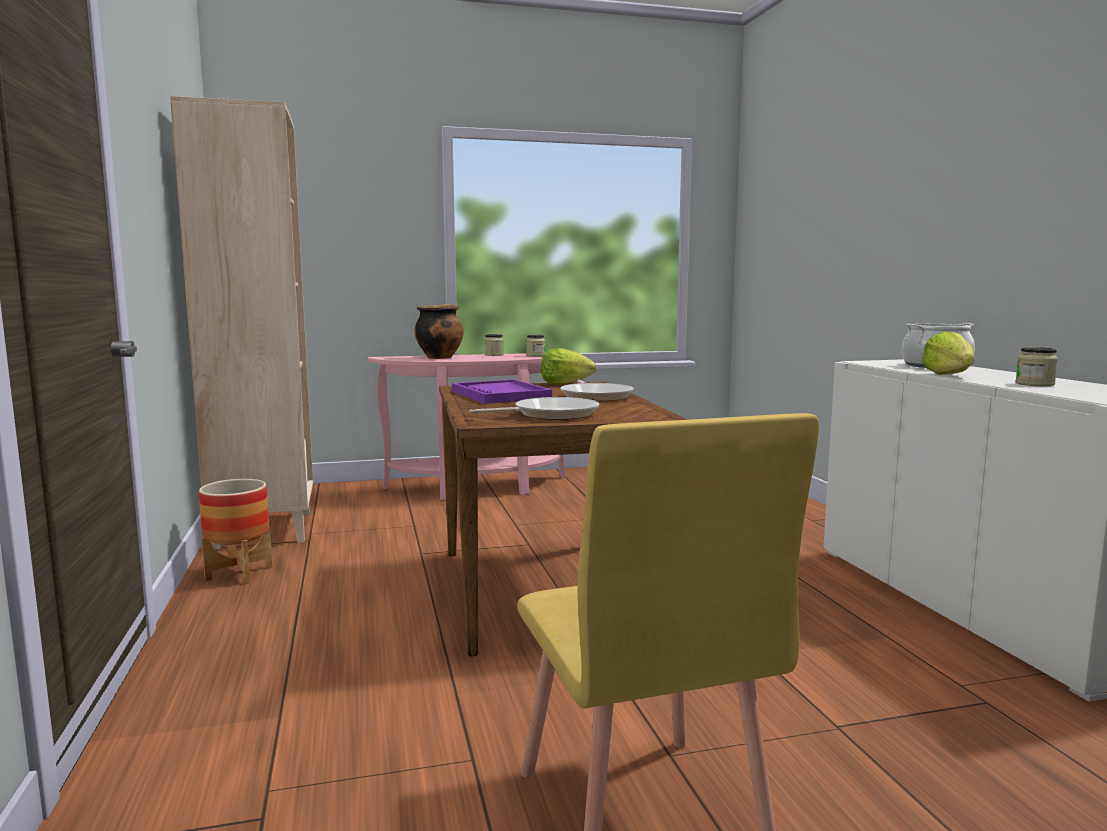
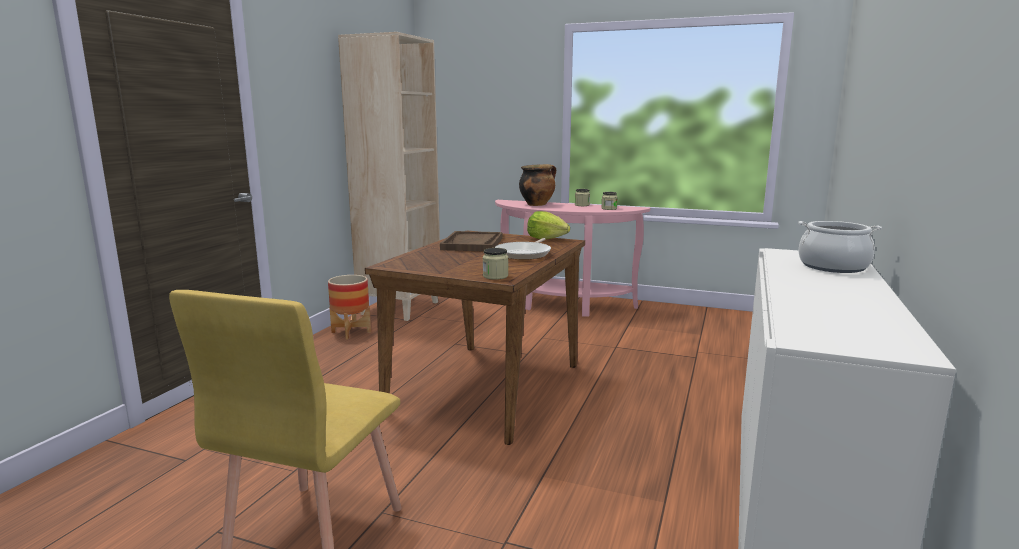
camera: 35 degrees right, 5 degrees up
(501, 395) = (472, 244): purple tray -> brown tray
(551, 414) = (445, 265): frying pan -> none
(949, 375) = (789, 279): lettuce -> none
(1034, 384) = (823, 304): jar -> jar (495, 276)

